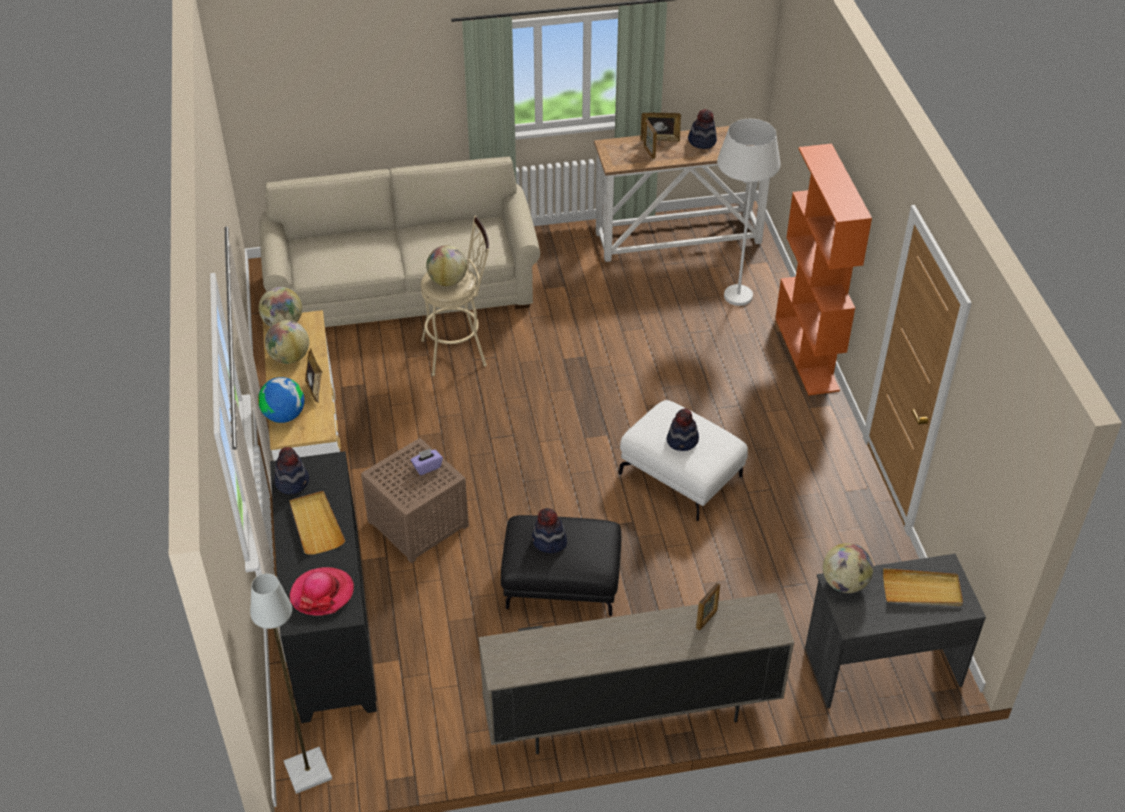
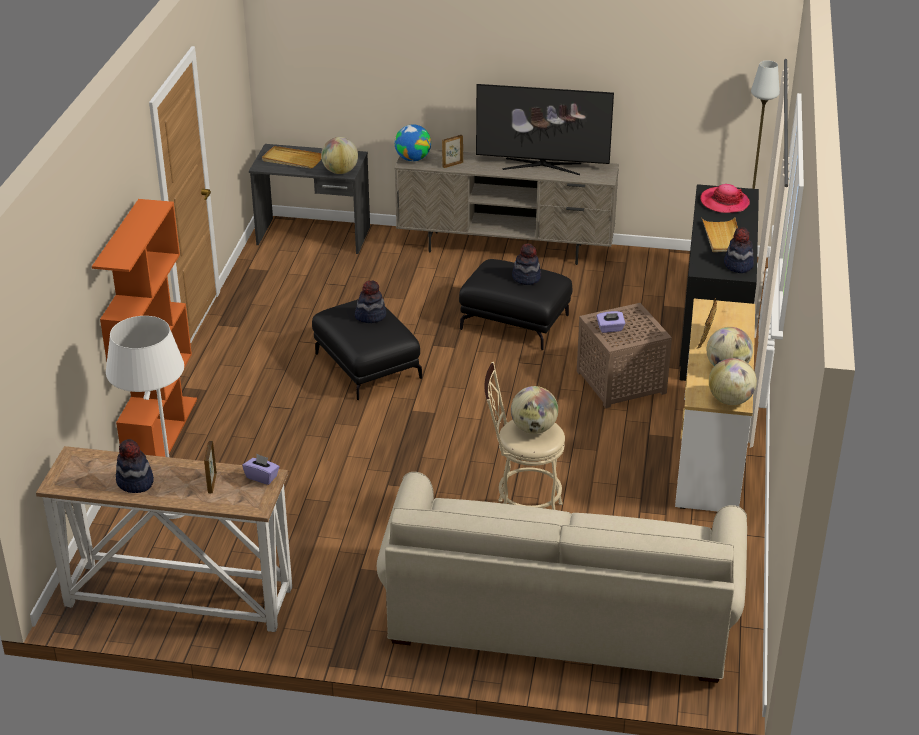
camera: 160 degrees left, 10 degrees down
(284, 416) = (739, 323): globe -> globe (413, 159)
(589, 651) = (542, 166): none -> television
(618, 163) = (262, 477): none -> purple tissue box
(660, 139) = (183, 499): picture frame -> none
(682, 475) = (366, 366): white ottoman -> black ottoman

